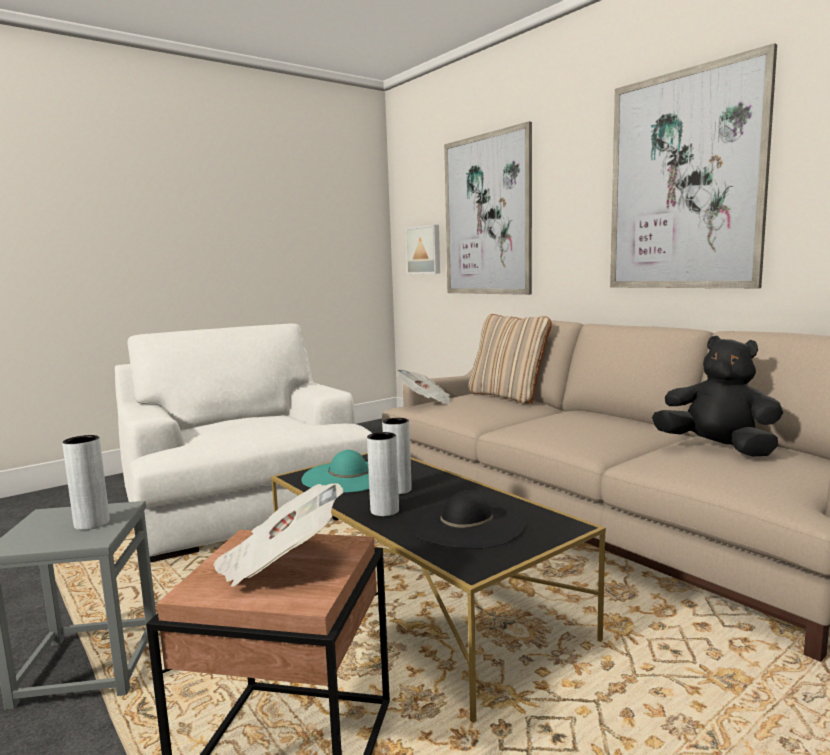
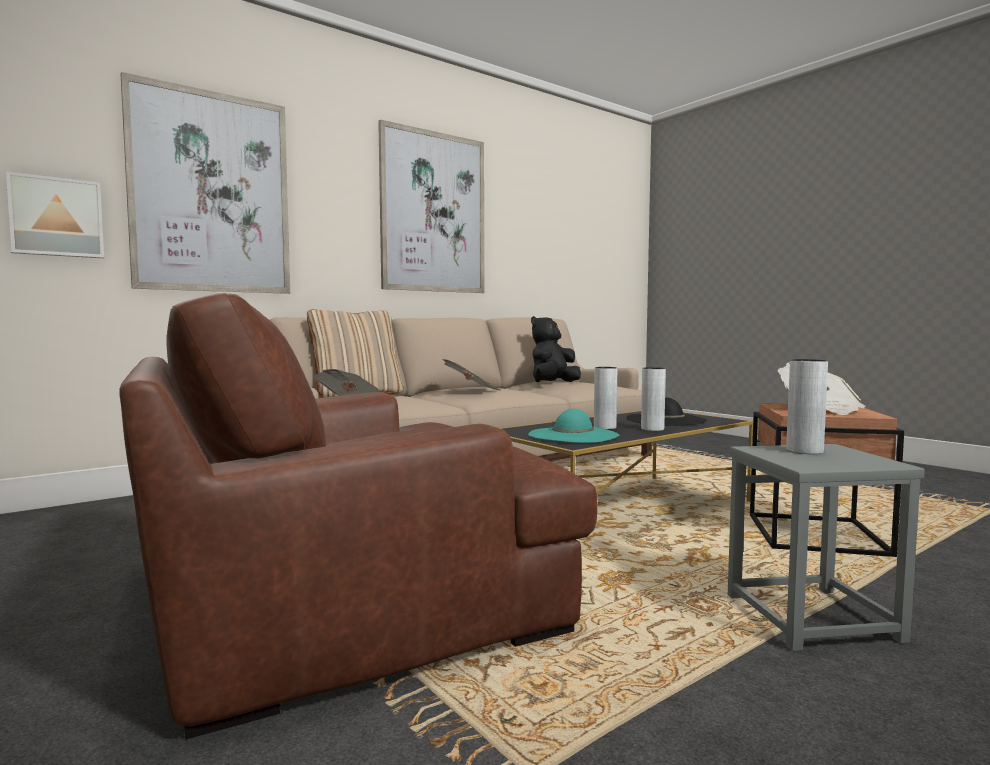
camera: 90 degrees left, 5 degrees down
(246, 502) = (346, 597): white armchair -> brown armchair
(553, 420) = (471, 390): none -> newspaper

